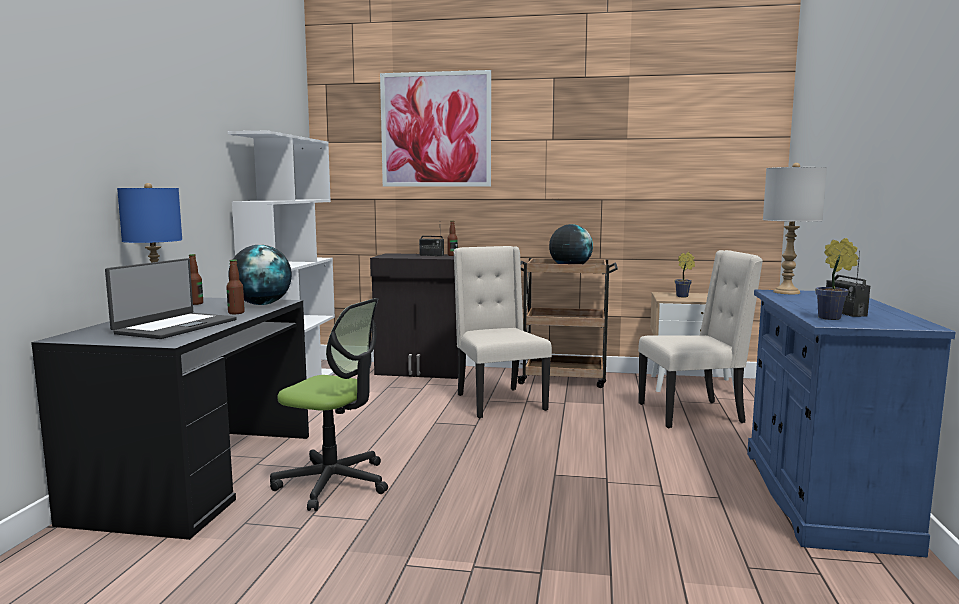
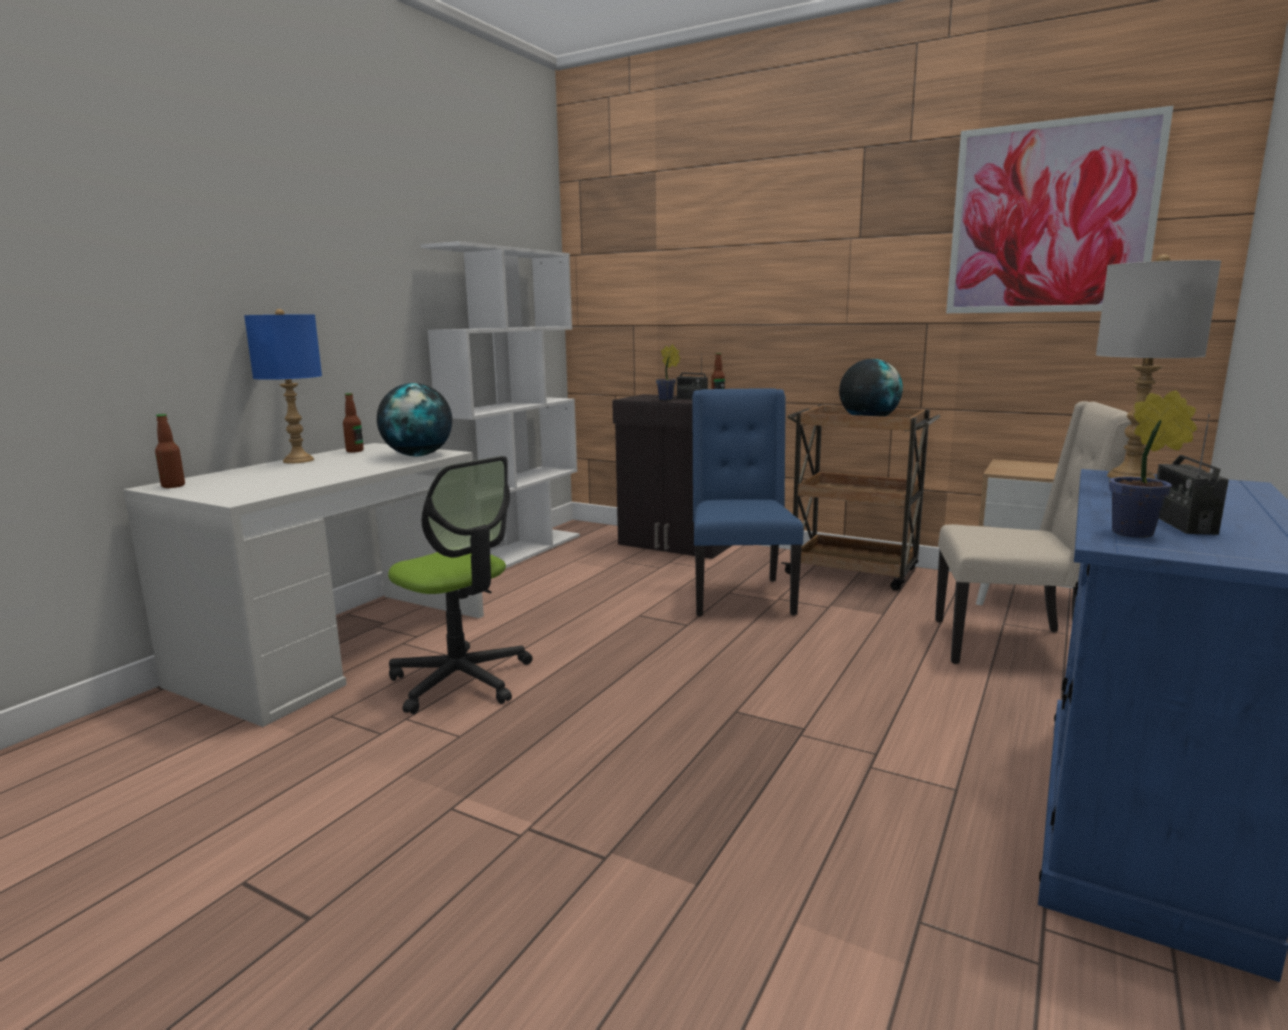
camera: 20 degrees right, 5 degrees up
(175, 326) = (281, 479): laptop -> none
(200, 474) = (338, 648): black desk -> white desk
(236, 313) = (371, 465): bottle -> bottle (173, 486)
(435, 130) = (705, 232): picture -> picture (1050, 218)
(498, 402) = (740, 596): beige chair -> blue chair
(683, 296) = (1035, 469): potted plant -> potted plant (667, 399)

